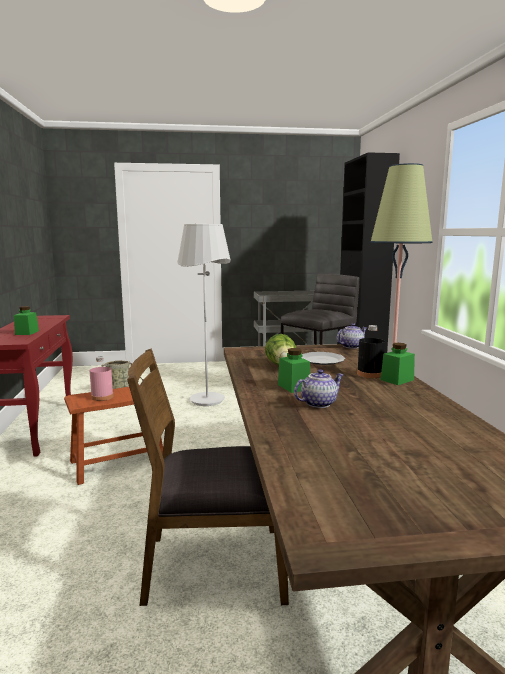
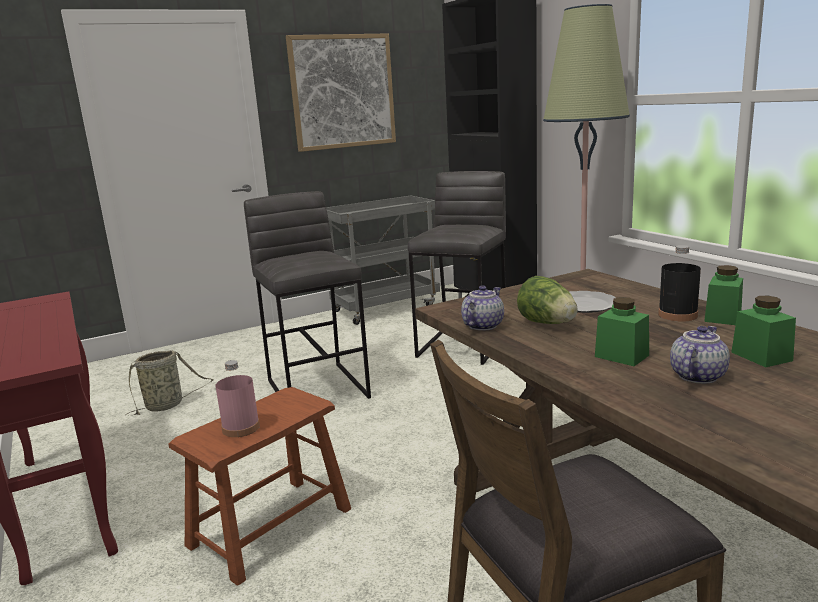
camera: 20 degrees left, 5 degrees up
(27, 333) = (42, 340): green jar -> green jar (761, 356)
(207, 400) = (318, 388): white floor lamp -> grey stool
(278, 218) = (342, 92): none -> picture
(351, 346) = (583, 276): teapot -> teapot (482, 325)

